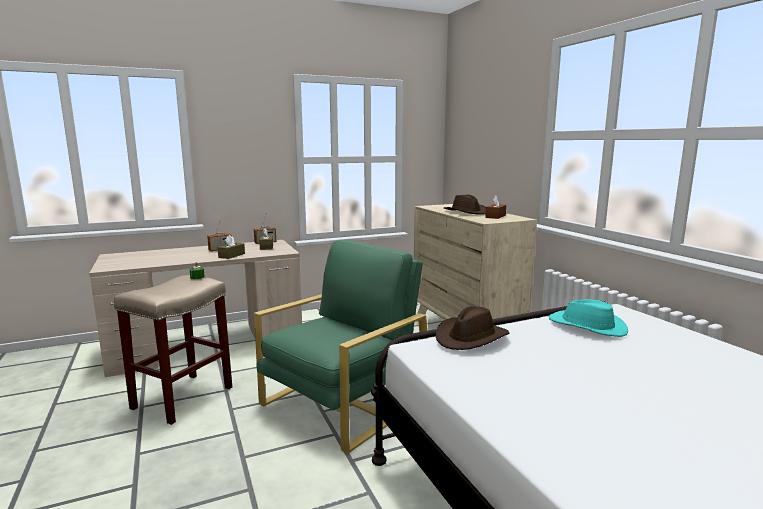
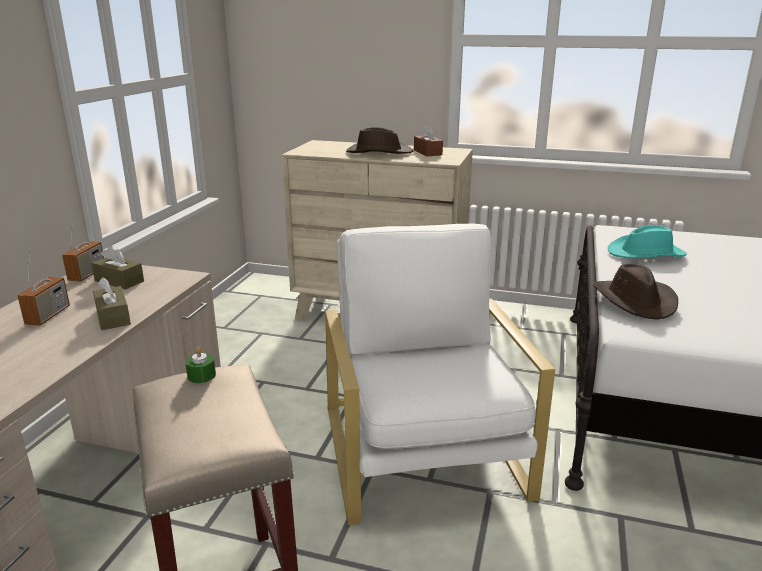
camera: 50 degrees left, 10 degrees up
(345, 400) = (423, 451): green armchair -> white armchair

